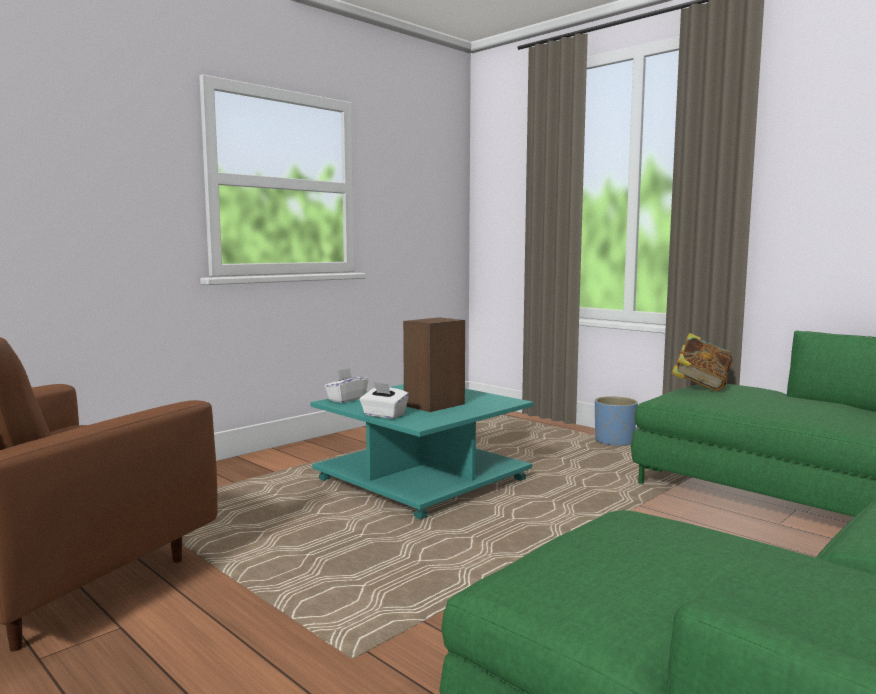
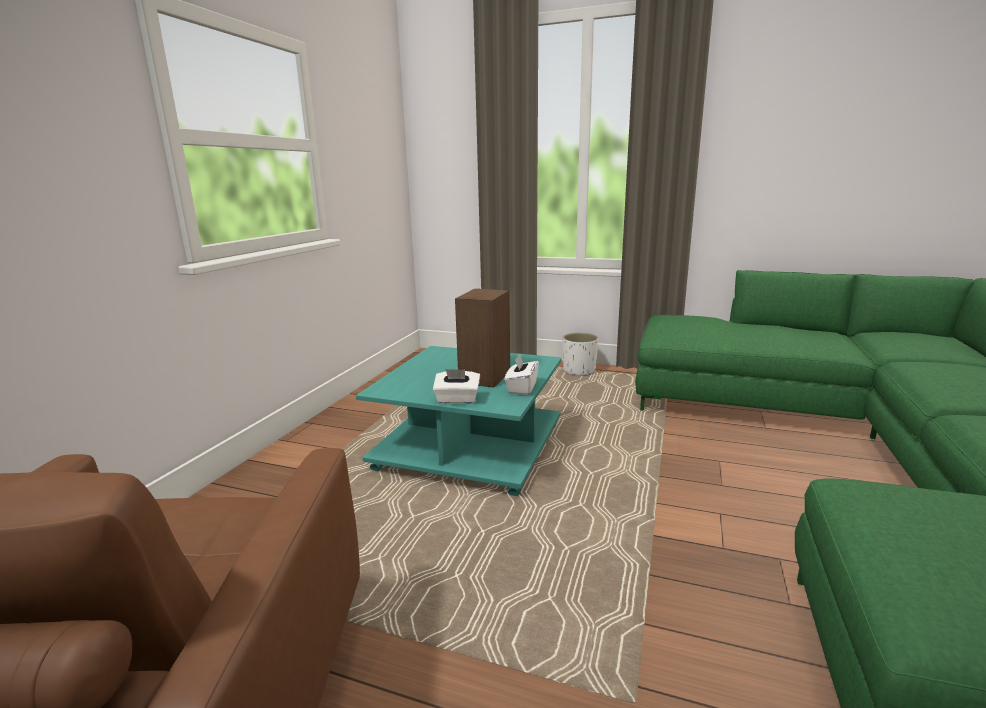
camera: 25 degrees left, 10 degrees up
(346, 399) = (390, 384): white tissue box -> white tissue box (521, 388)
(615, 442) = (579, 371): blue planter -> white planter
(701, 386) = (672, 322): book -> none

